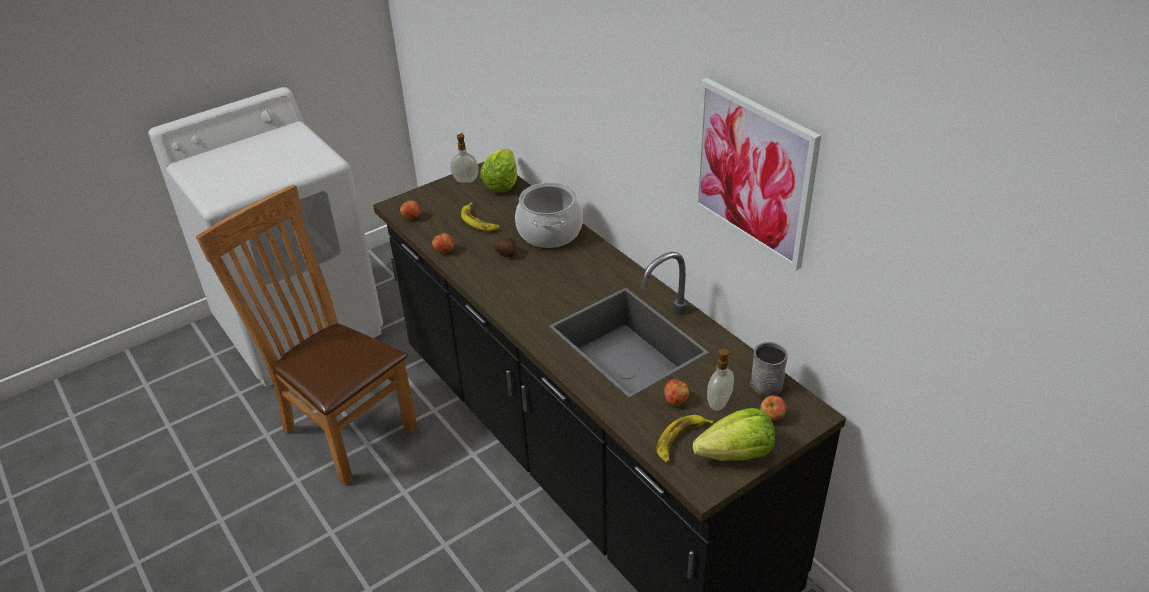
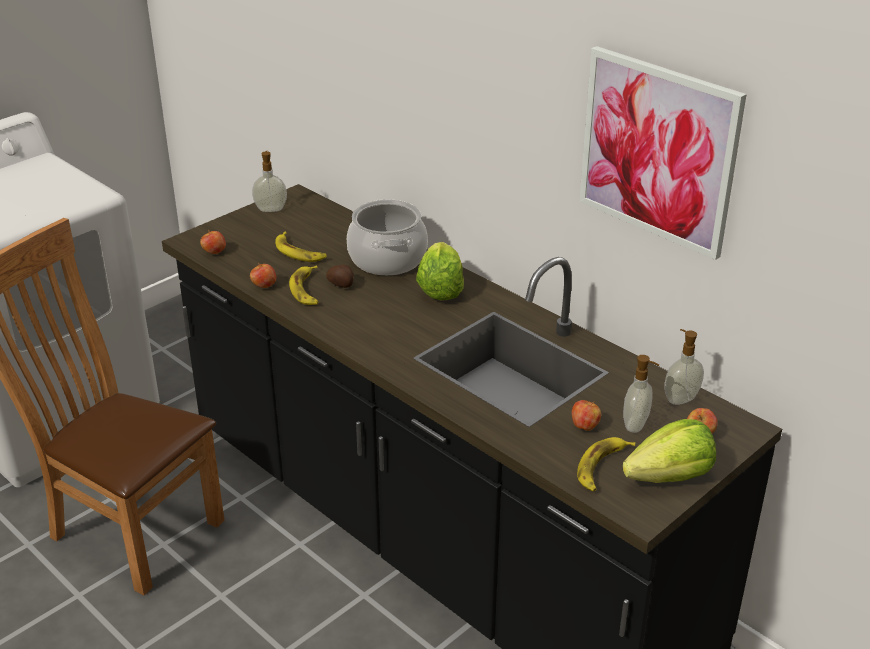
camera: 10 degrees left, 5 degrees down
(477, 257) = (307, 290): none -> banana
(502, 183) = (316, 210): lettuce -> lettuce (440, 289)
(764, 381) = (680, 398): grey mug -> soap dispenser

